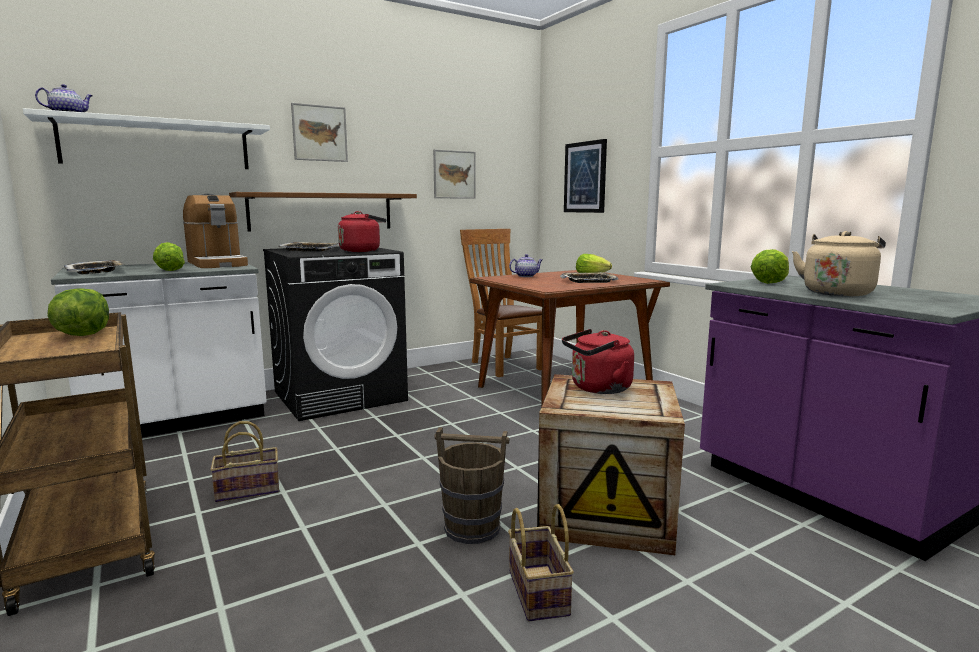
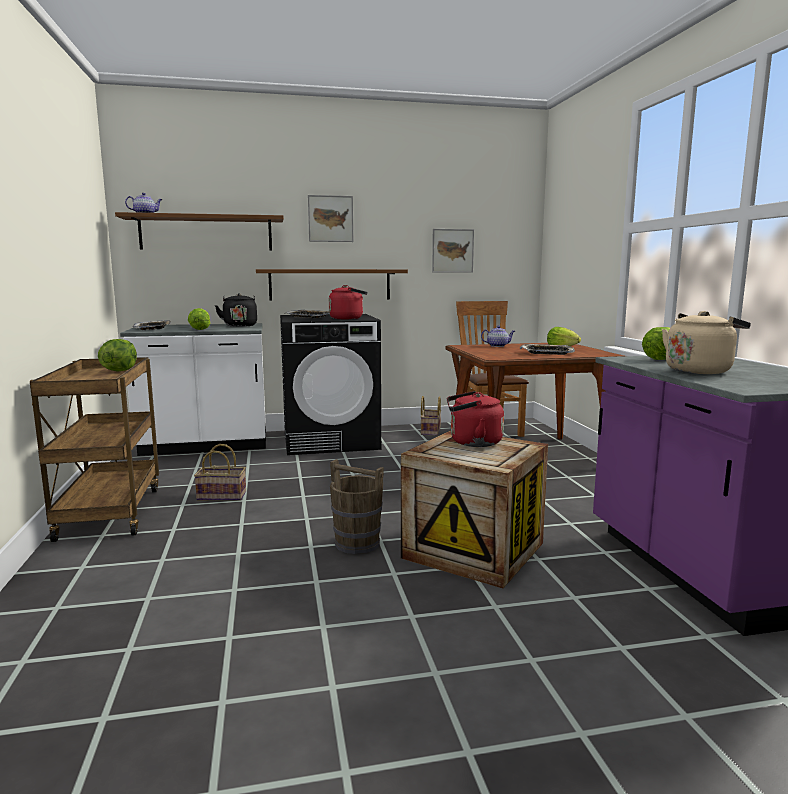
camera: 20 degrees right, 0 degrees up
(158, 145) = (206, 233): white shelf -> brown shelf
(217, 264) = (240, 325): coffee machine -> black kettle
(536, 591) = (369, 589): basket -> basket (430, 431)
(585, 177) = (575, 252): picture -> none

